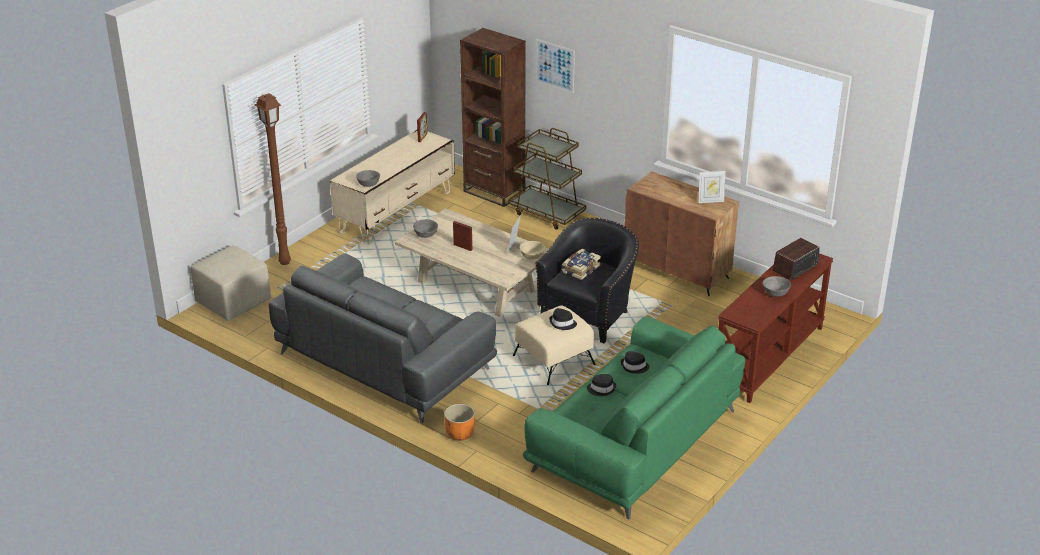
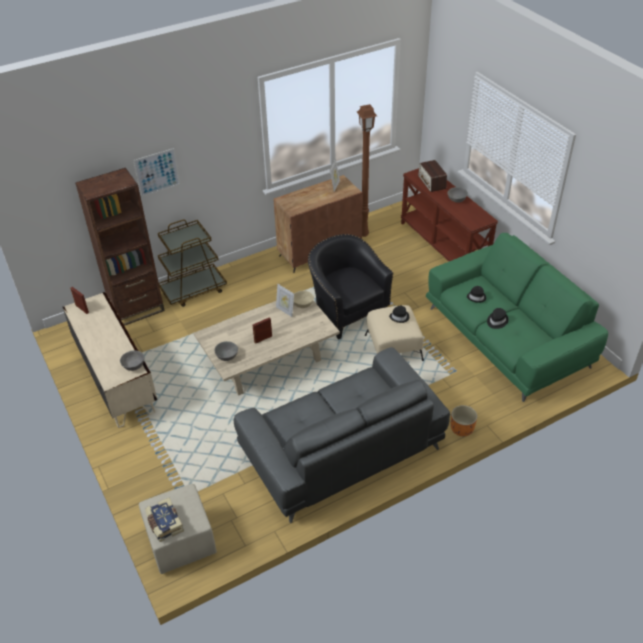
camera: 65 degrees left, 10 degrees up
(283, 262) = (138, 483): brown floor lamp -> brown floor lamp (363, 235)
(580, 269) = (339, 284): book -> book (164, 524)

